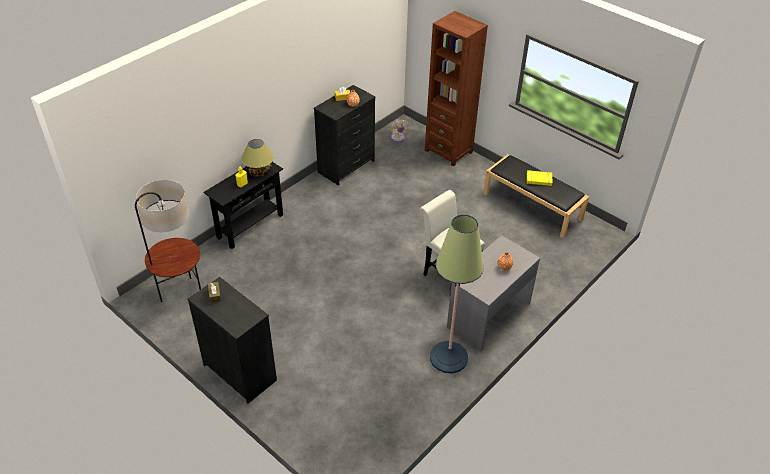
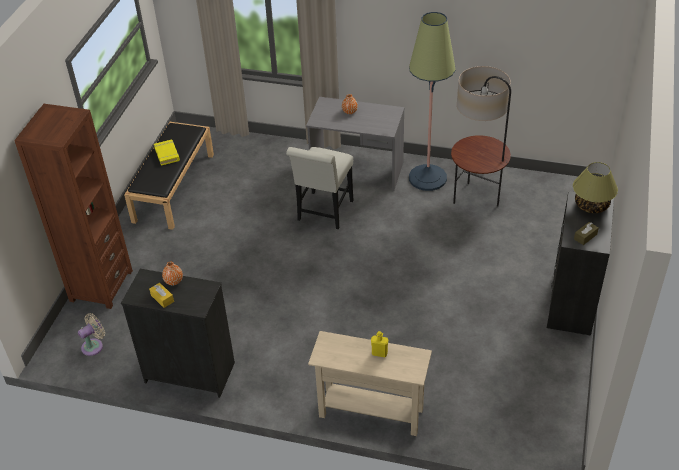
camera: 115 degrees left, 0 degrees up
(181, 293) = (526, 414): floor lamp -> floor lamp (476, 198)
(250, 226) = (371, 412): black console table -> beige console table
(259, 171) = (342, 350): table lamp -> table lamp (591, 205)

